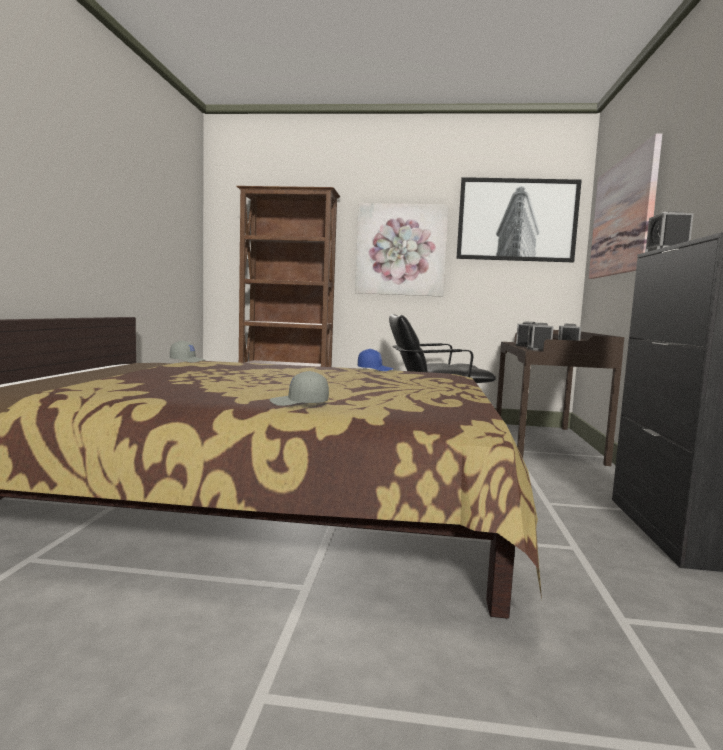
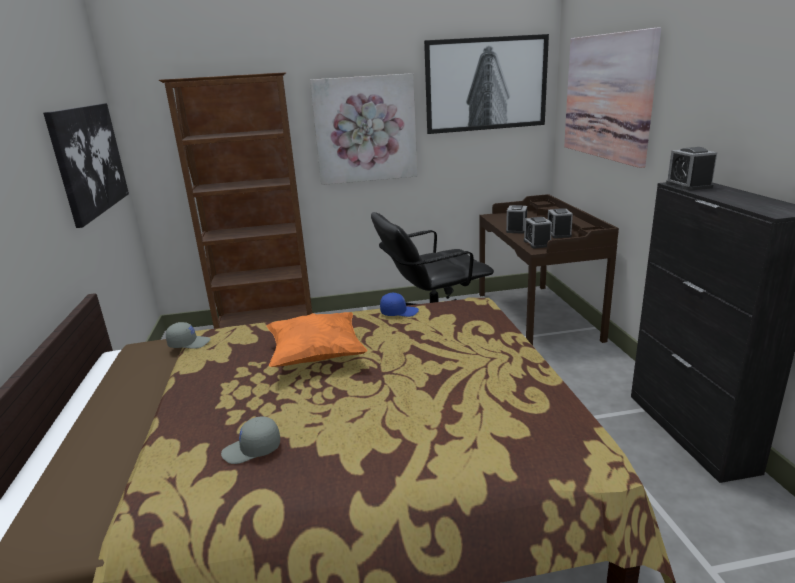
camera: 15 degrees left, 15 degrees up
(168, 232) = (89, 160): none -> picture
(278, 372) = (316, 356): none -> orange pillow
(299, 403) = (412, 454): grey cap -> grey cap (252, 450)

